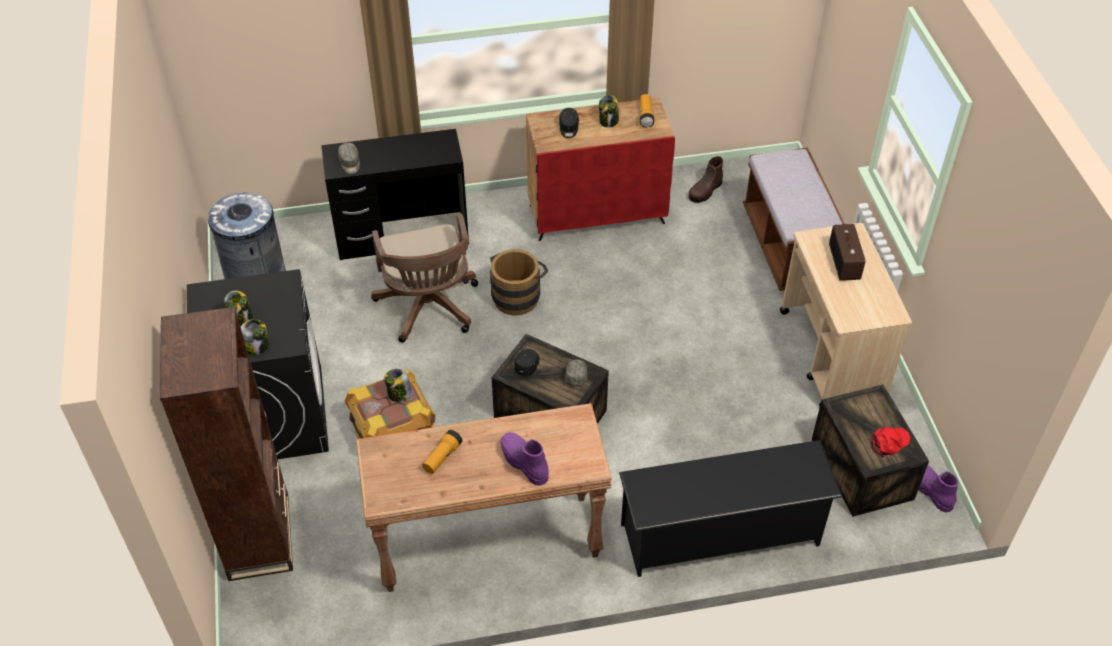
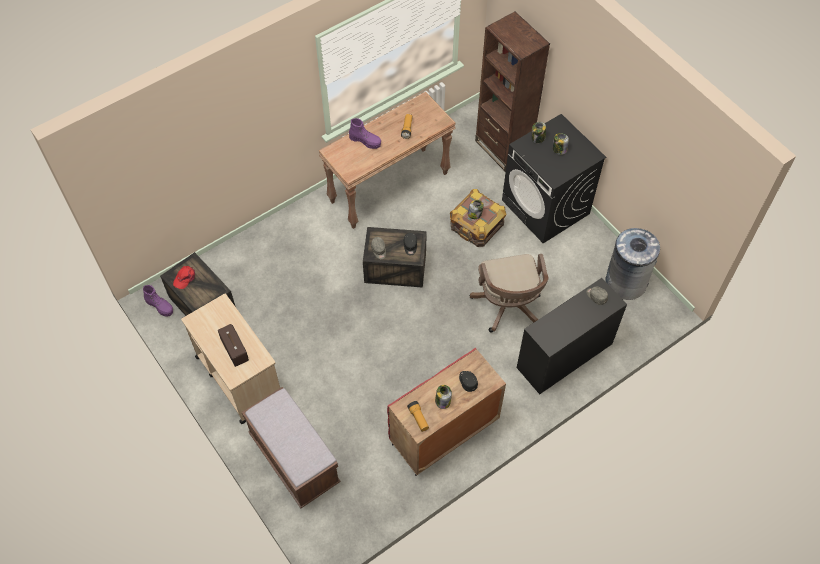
camera: 155 degrees right, 10 degrees up
(429, 309) = (508, 307): brown office chair -> brown office chair turned 150 degrees counterclockwise
(518, 295) = (459, 340): brown bucket -> none
(705, 191) = (375, 490): brown boot -> none
(720, 534) = (271, 236): black shoe rack -> none

